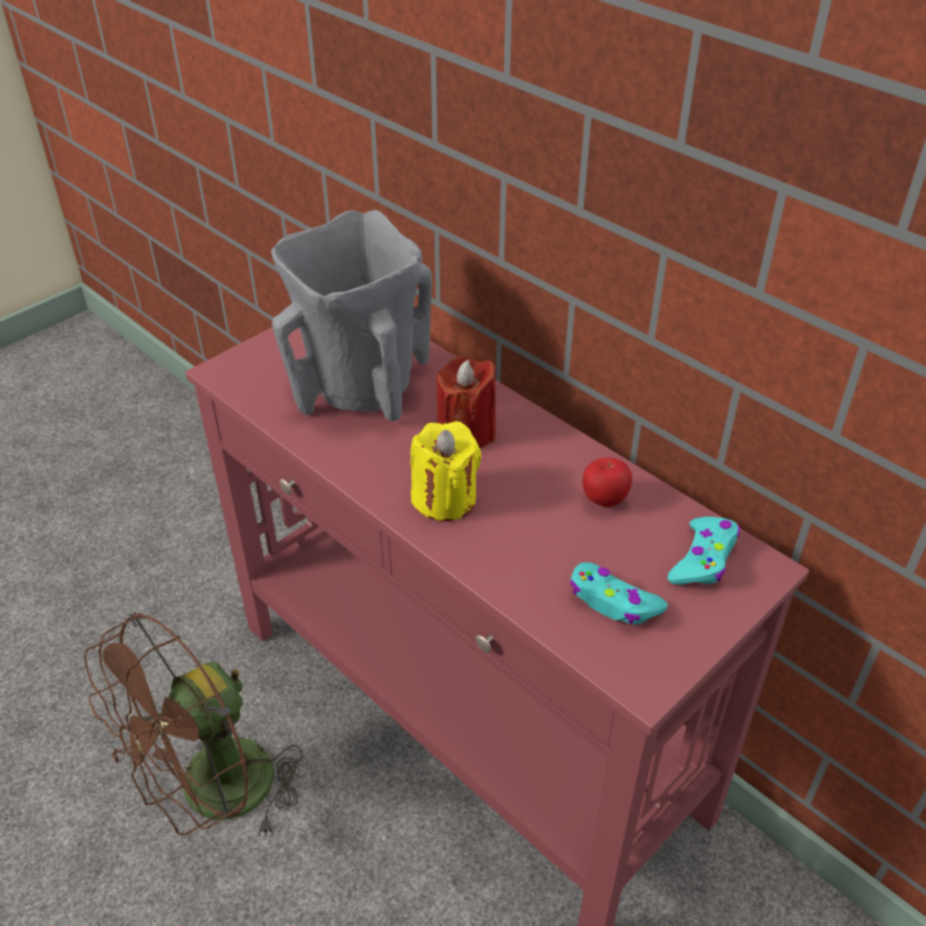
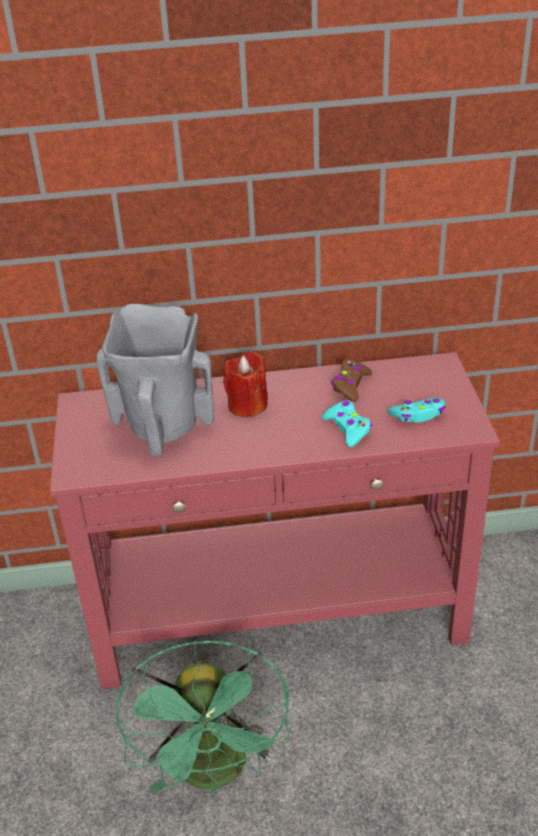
camera: 50 degrees left, 5 degrees down
(213, 797) = (216, 773): brown fan -> green fan
(444, 499) = (290, 435): yellow candle -> none
(604, 500) = (350, 385): apple -> brown game controller
(703, 559) = (420, 376): turquoise game controller -> turquoise game controller (348, 428)

